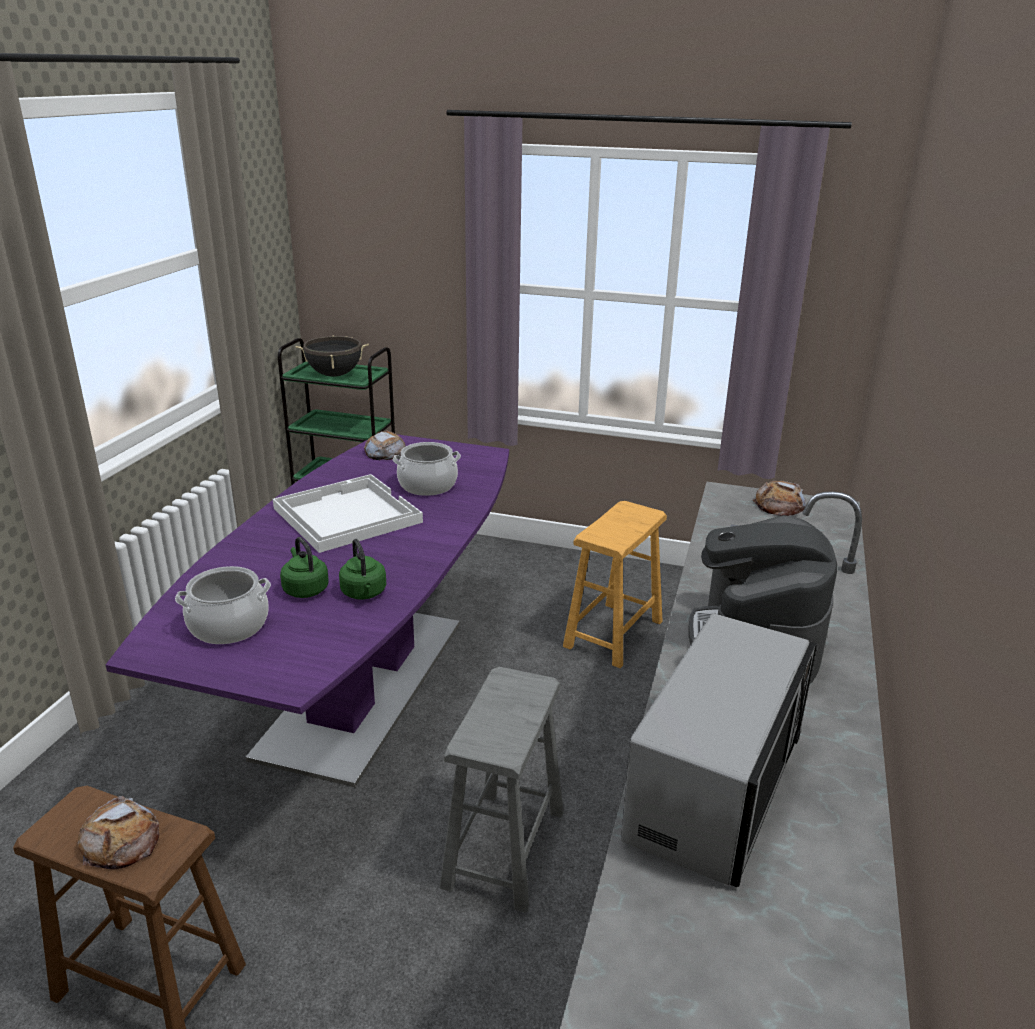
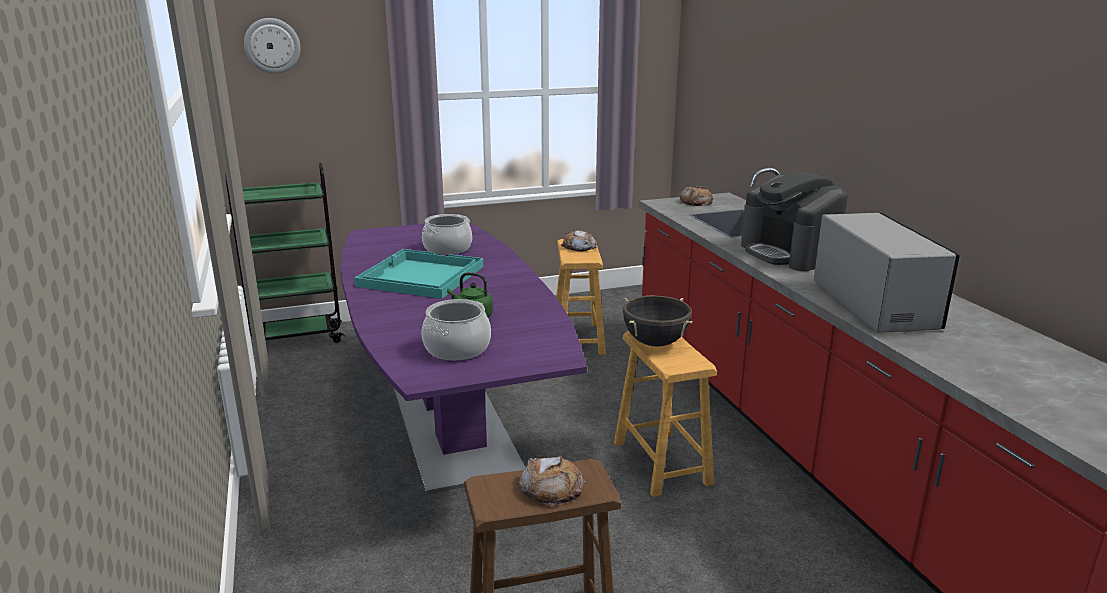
camera: 35 degrees left, 5 degrees down
(334, 375) = (279, 194): black cooking pot -> black cooking pot (655, 343)
(345, 515) = (420, 276): white tray -> turquoise tray
(353, 211) = (272, 45): none -> wall clock
(364, 593) = (517, 308): green kettle -> none
(384, 452) = (378, 239): bread -> bread (578, 246)
(505, 848) = (662, 463): grey stool -> brown stool

